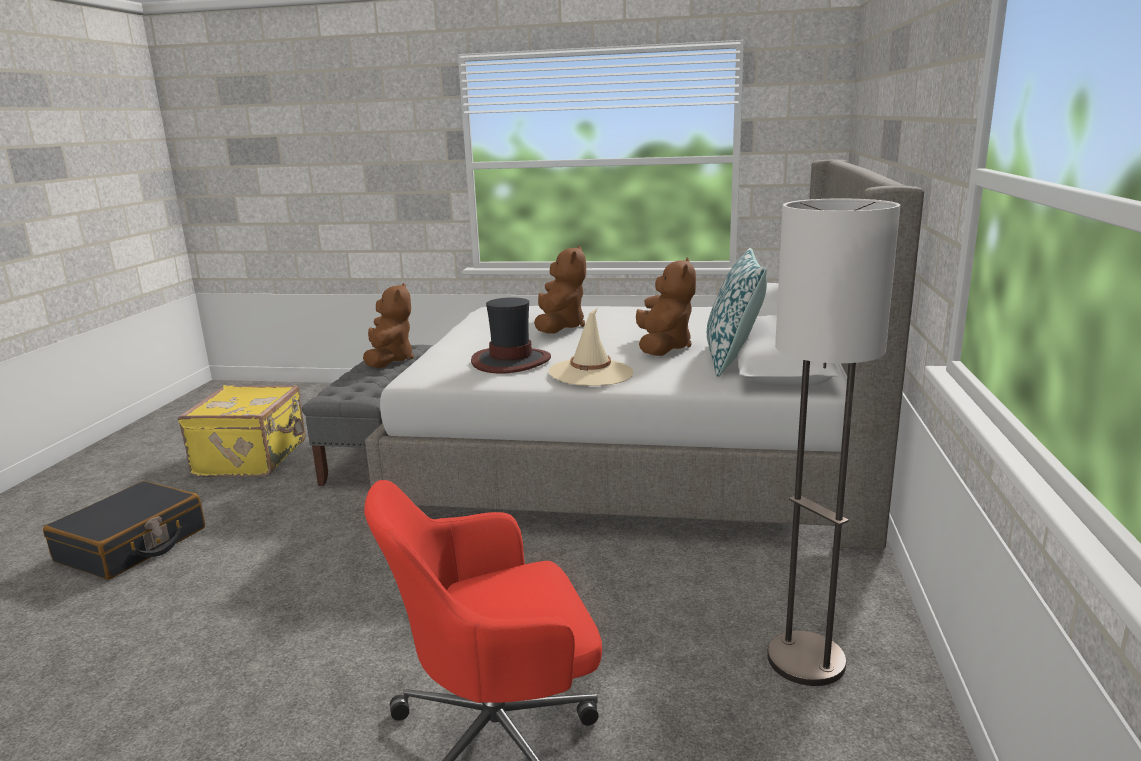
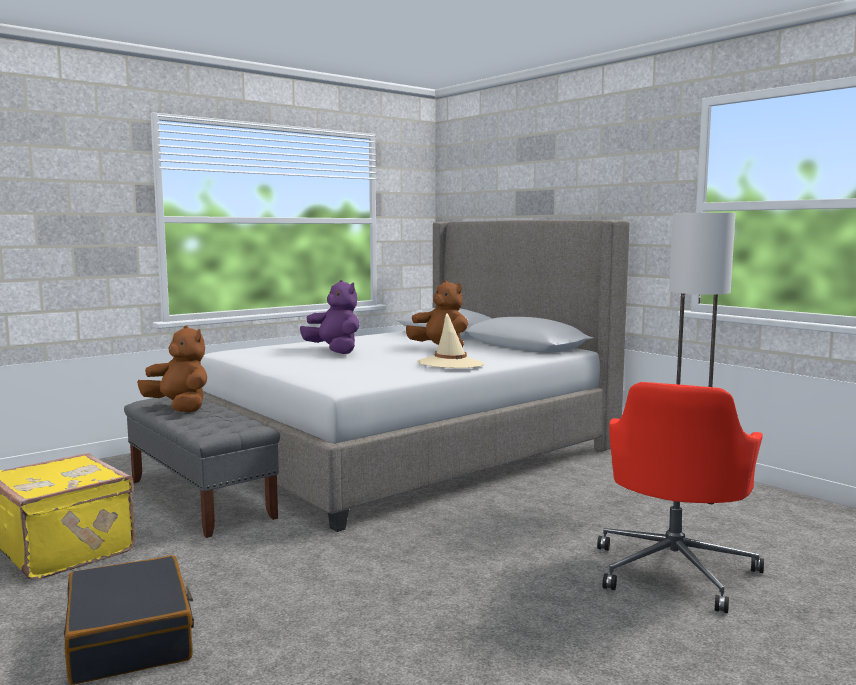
camera: 50 degrees left, 10 degrees down
(511, 361) = (376, 368): hat -> none
(560, 327) = (334, 351): brown plush toy -> purple plush toy
(733, 359) = (497, 348): pillow -> none

